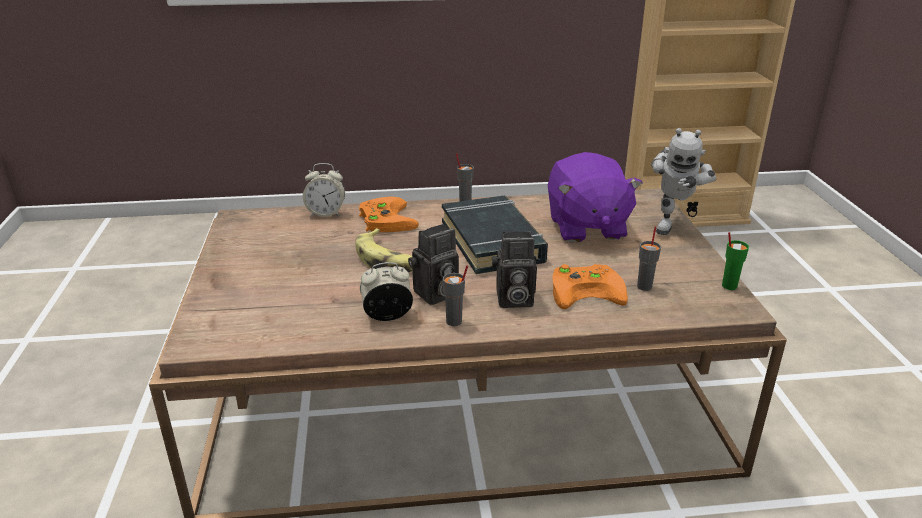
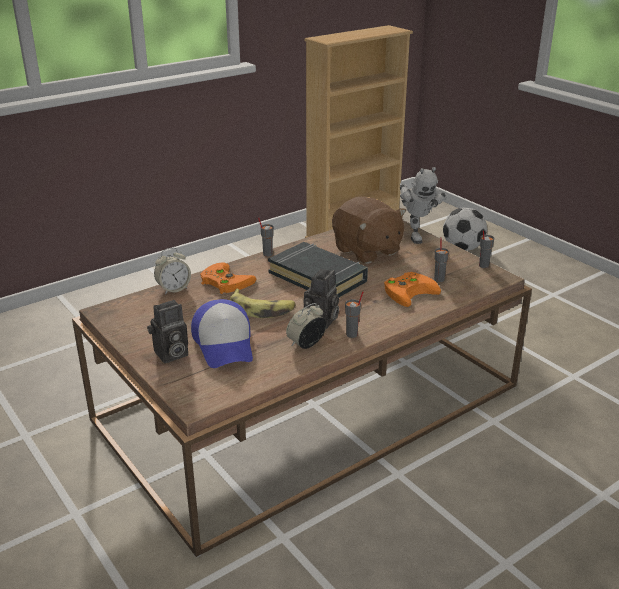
camera: 30 degrees left, 0 degrees up
(303, 287) = (224, 344): none -> cap
(512, 300) = (372, 310): camera -> camera (170, 355)
(586, 227) = (367, 251): purple plush toy -> brown plush toy
(728, 286) = (483, 265): green cup -> grey cup
(816, 270) = (462, 248): none -> football

